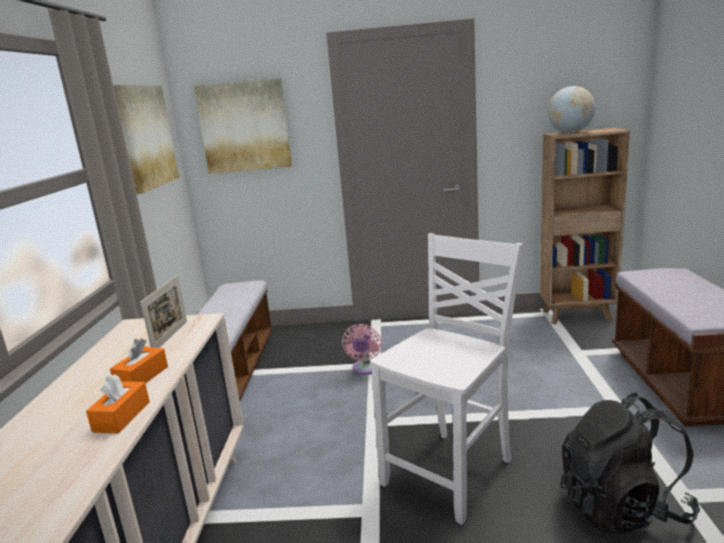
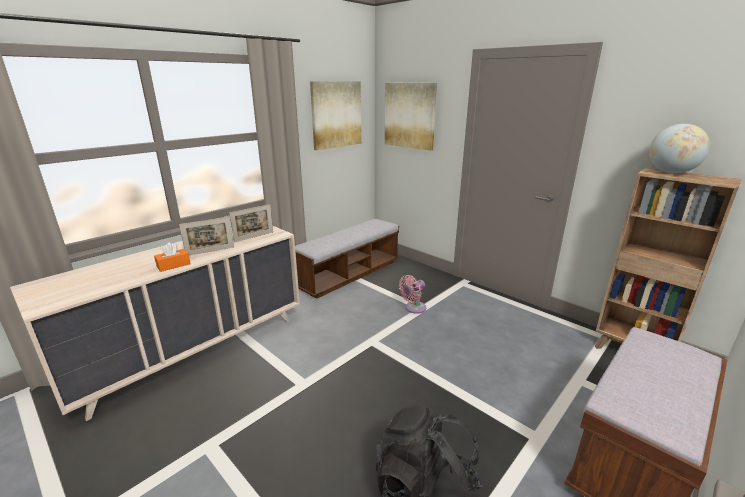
camera: 40 degrees right, 5 degrees up
(142, 377) = (210, 251): orange tissue box -> picture frame
(451, 472) = (366, 395): white chair -> none

